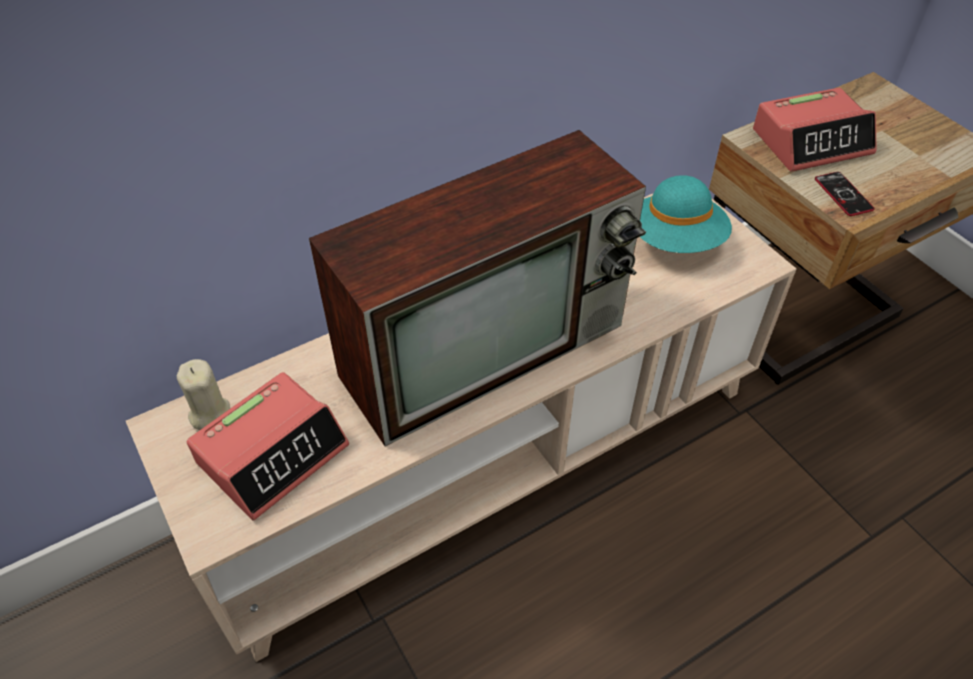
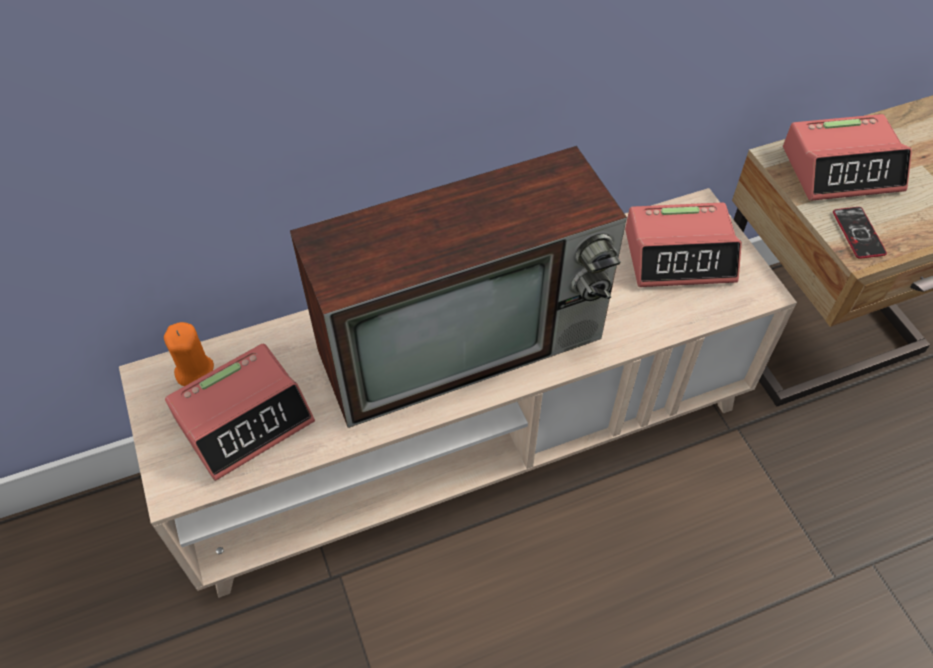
camera: 10 degrees right, 5 degrees up
(209, 413) = (194, 370): beige candle -> orange candle
(676, 240) = (679, 255): turquoise hat -> alarm clock

